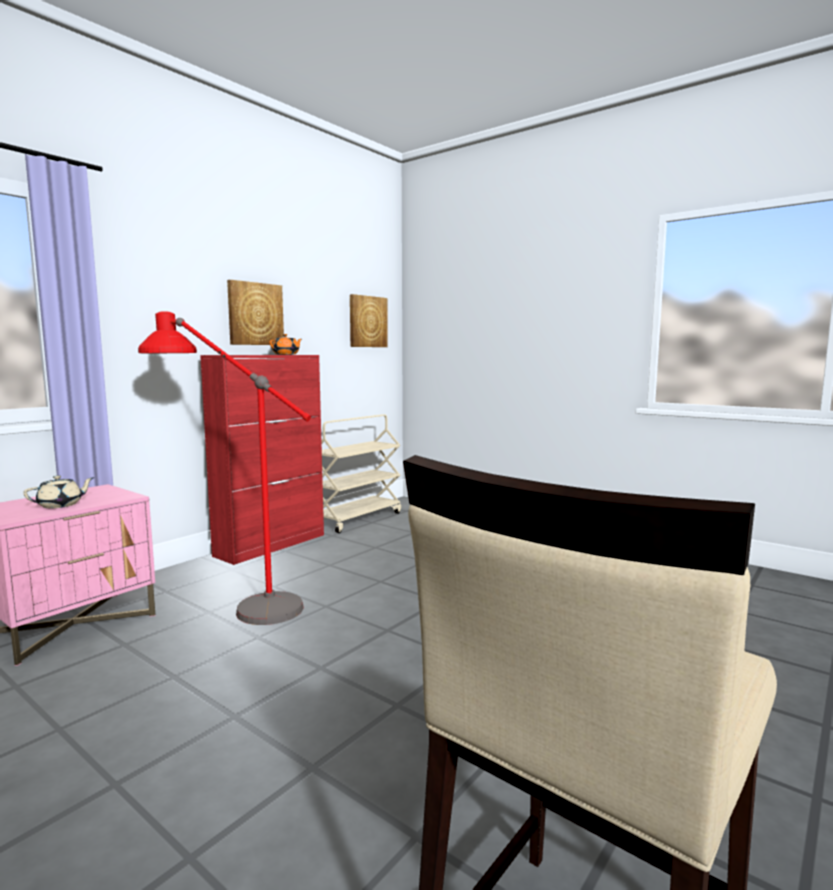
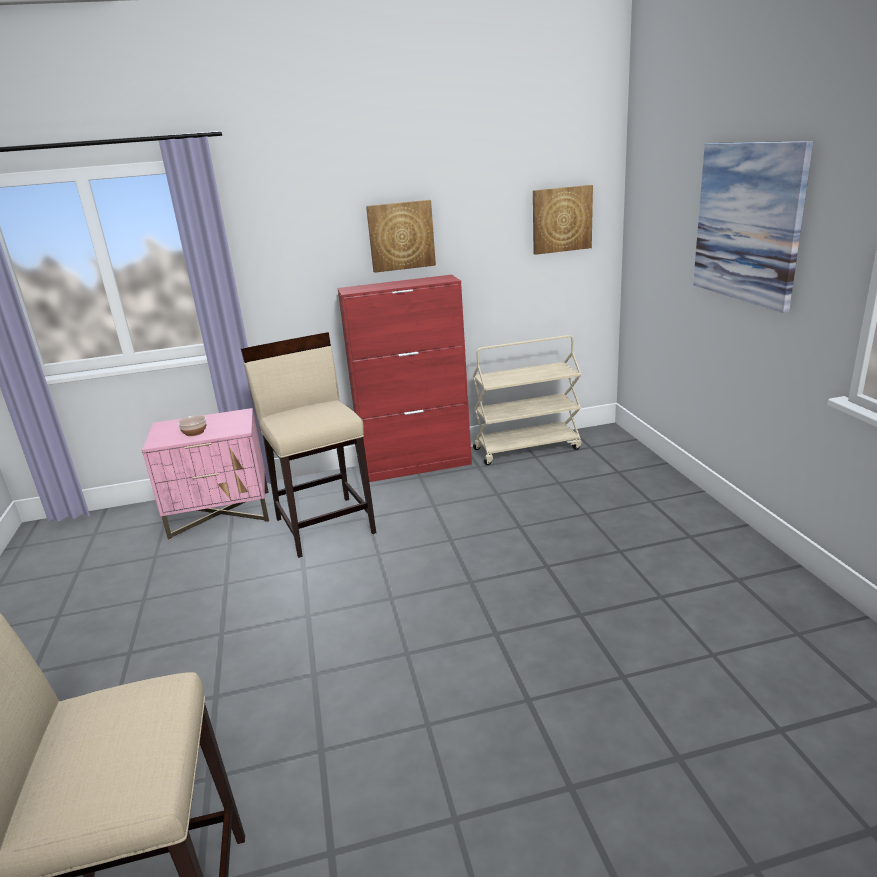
camera: 40 degrees right, 15 degrees up
(61, 505) = (195, 432): beige teapot -> bowl
(233, 601) = (325, 525): red floor lamp -> beige stool
(286, 354) = (428, 280): orange teapot -> none
(539, 311) = (747, 223): none -> picture

